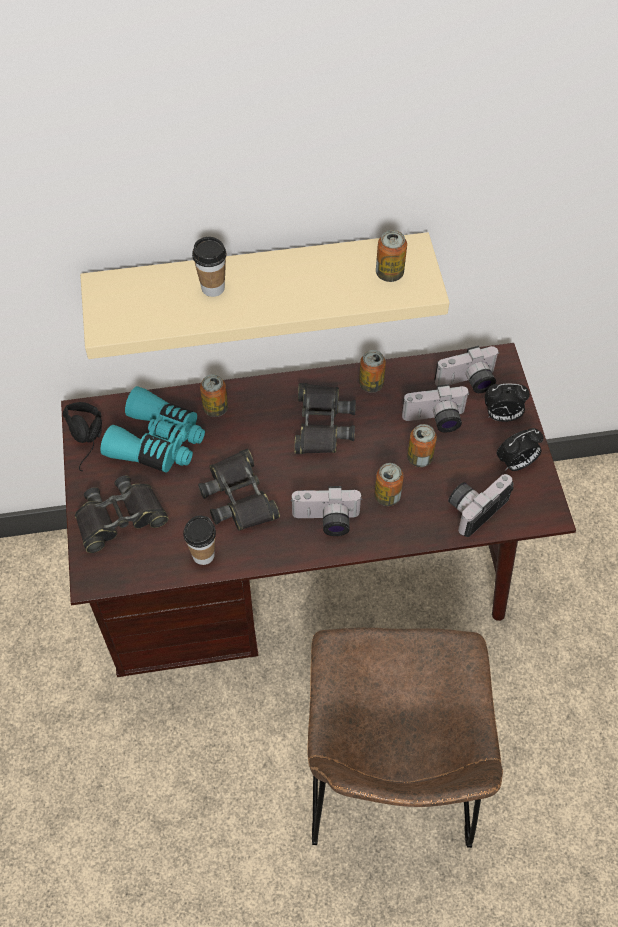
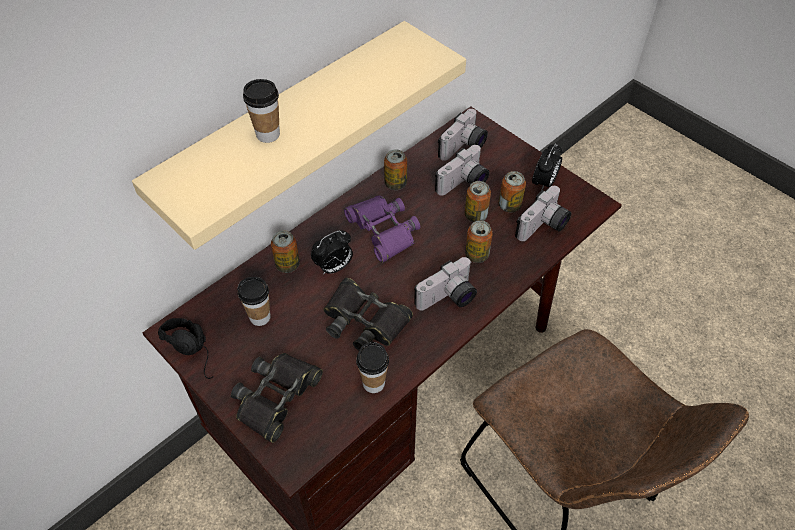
camera: 35 degrees left, 5 degrees down
(158, 442) = (260, 317): turquoise binoculars -> cup
(322, 424) = (383, 231): black binoculars -> purple binoculars
(389, 273) = (403, 59): can -> can (509, 205)
(475, 506) = (543, 227): camera -> camera turned 150 degrees counterclockwise
(501, 416) = (506, 157): alarm clock -> alarm clock (334, 267)

